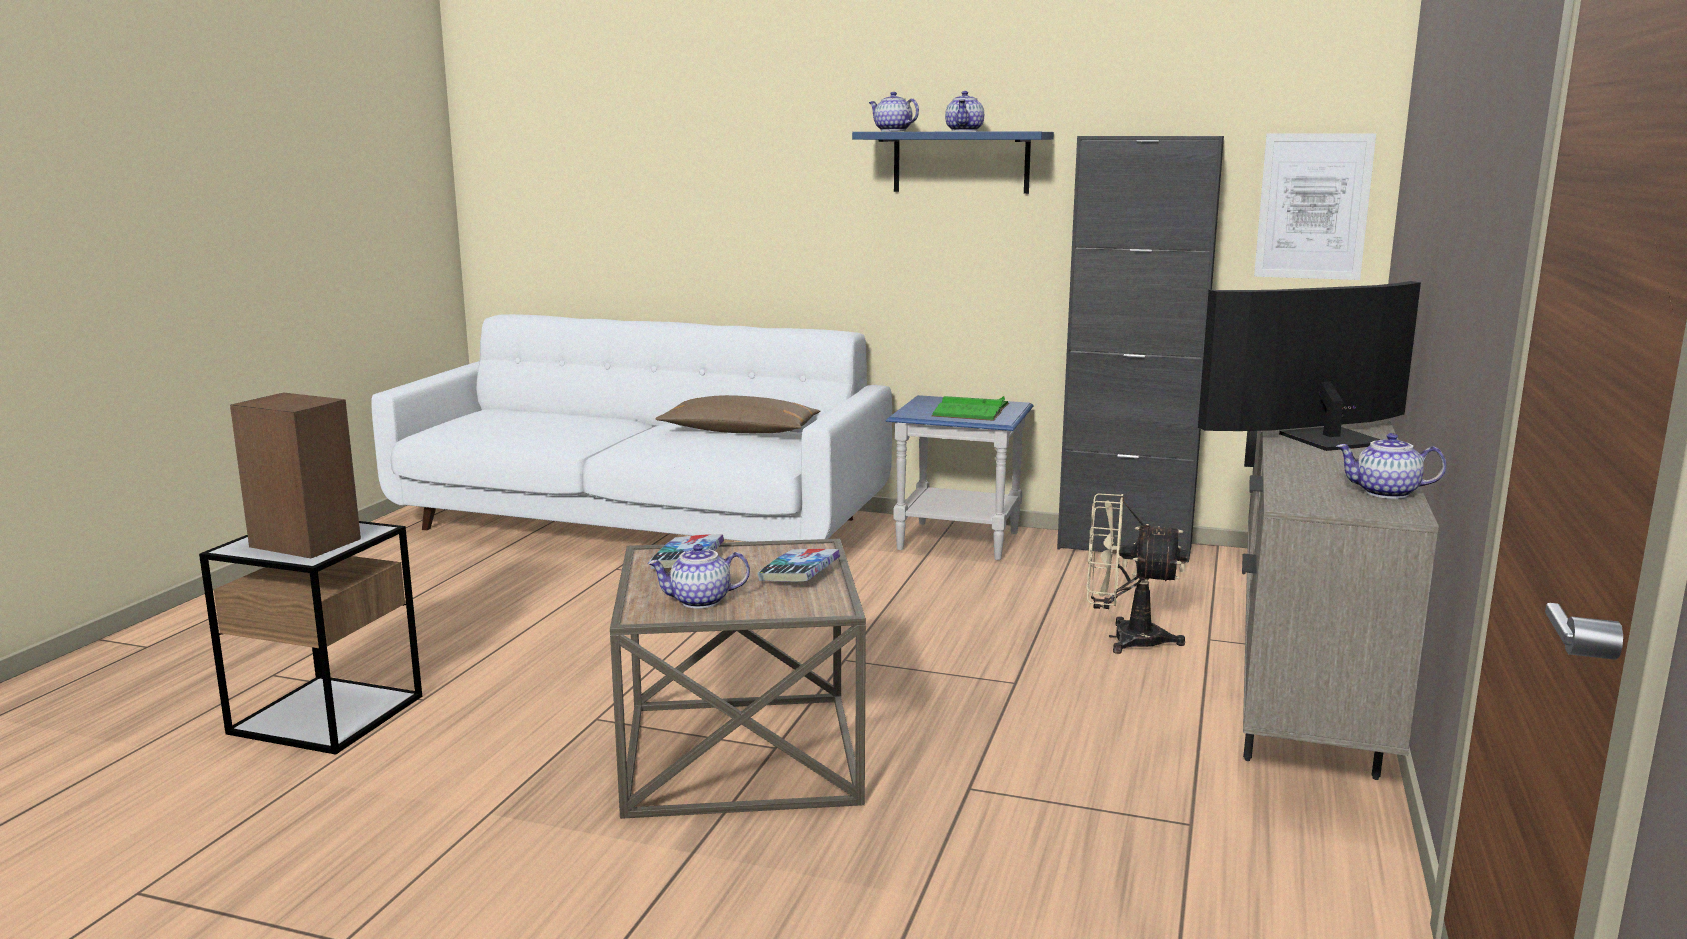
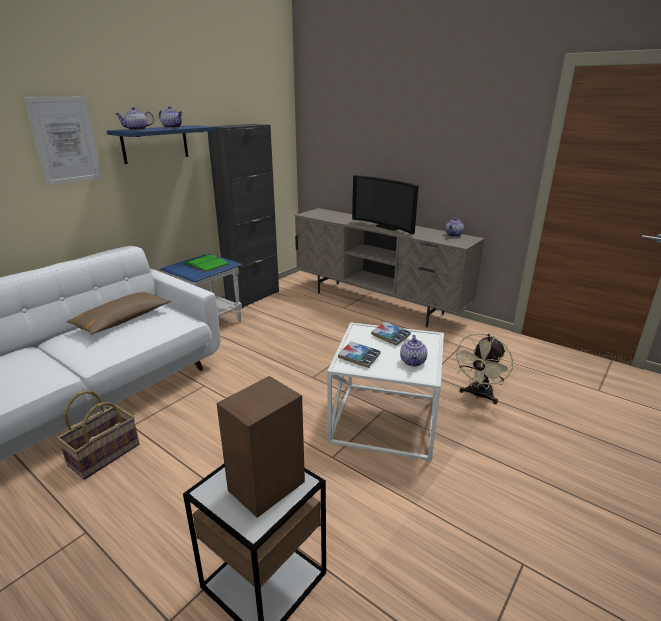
camera: 70 degrees left, 10 degrees up
(548, 571) = (104, 454): none -> basket
(742, 754) = (386, 418): brown side table -> white side table
(1124, 639) = (334, 320): beige fan -> beige fan (478, 395)
(1313, 206) = (278, 149): picture -> picture (66, 140)
(1323, 436) = (388, 227): television -> television turned 45 degrees counterclockwise

